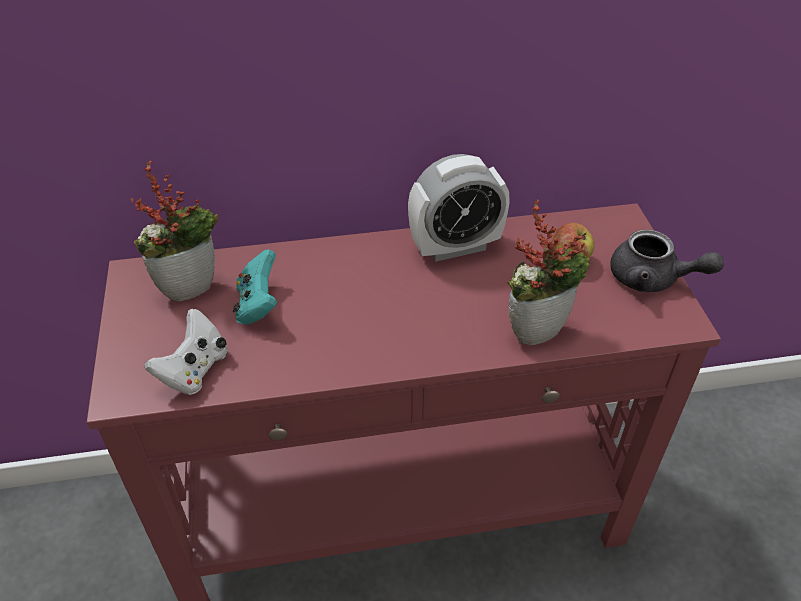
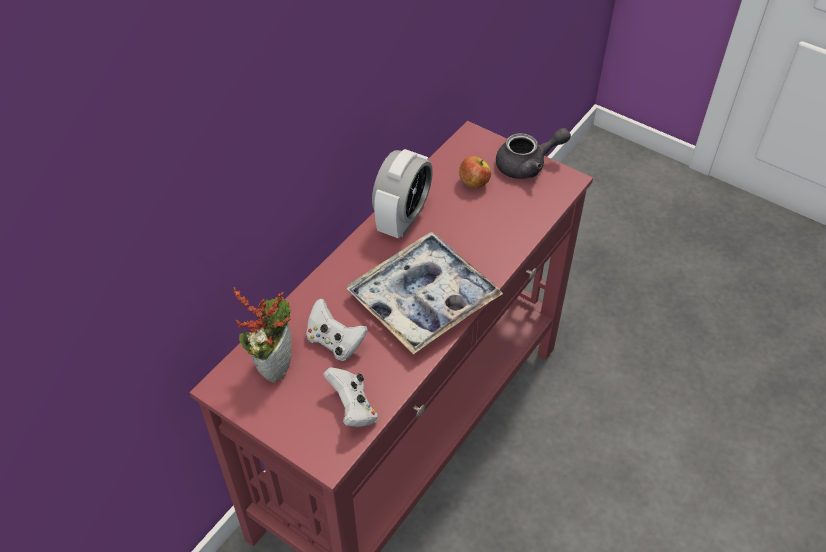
camera: 45 degrees left, 5 degrees up
(258, 305) = (335, 342): turquoise game controller -> white game controller
(380, 327) = (423, 300): none -> tray
(537, 328) = (505, 237): potted plant -> none

